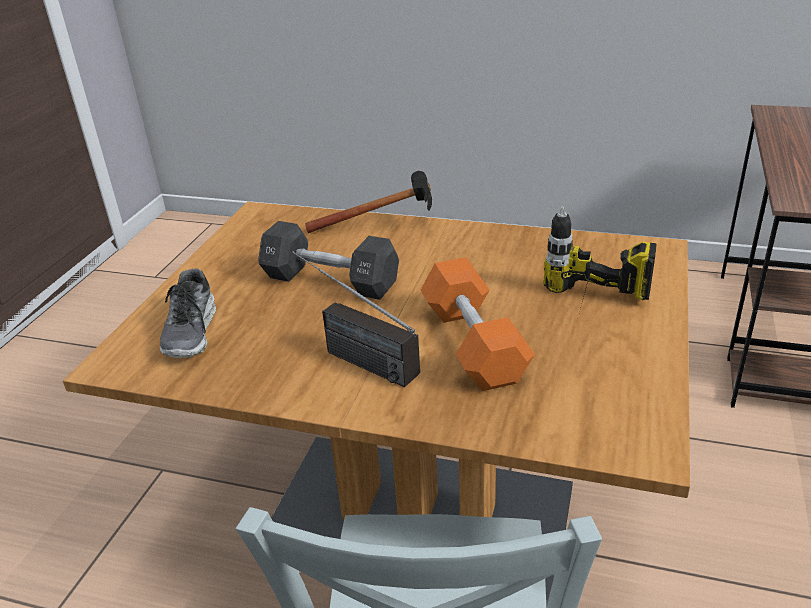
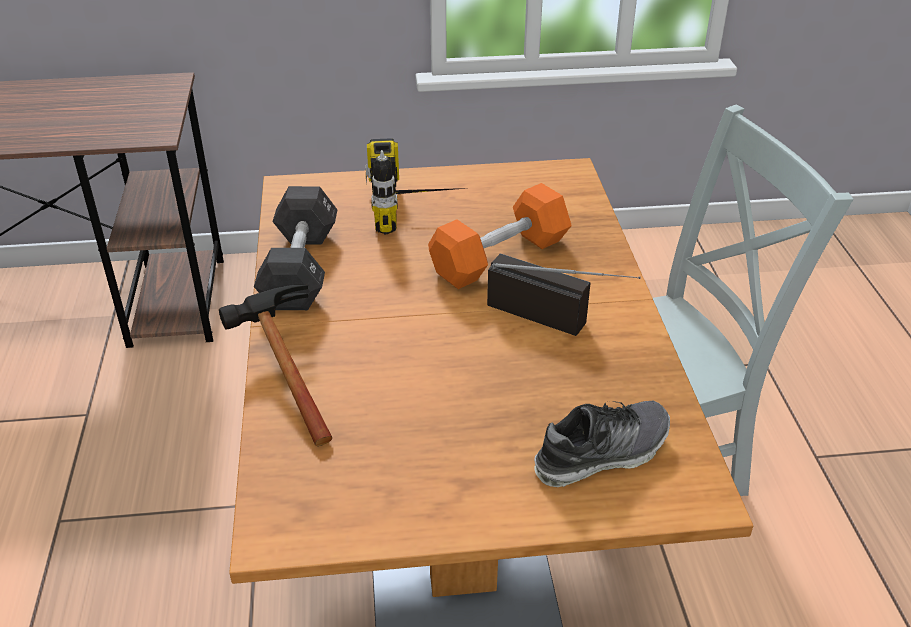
camera: 115 degrees left, 5 degrees up
(330, 281) = (440, 379): black dumbbell -> black dumbbell (300, 268)
(350, 355) = (561, 321): radio -> radio turned 75 degrees counterclockwise

